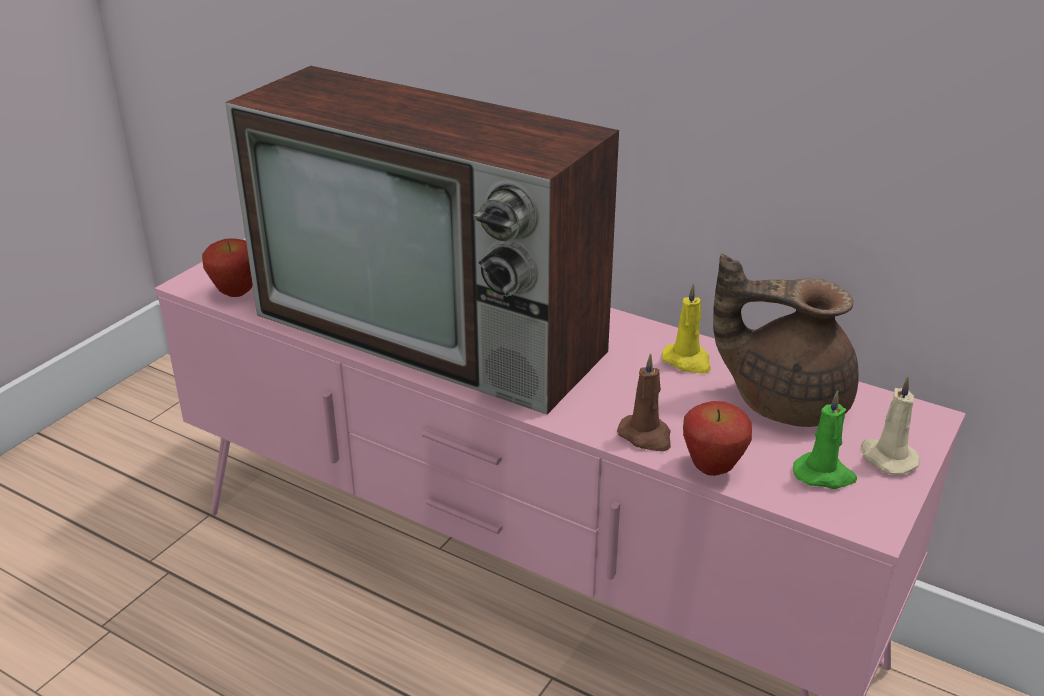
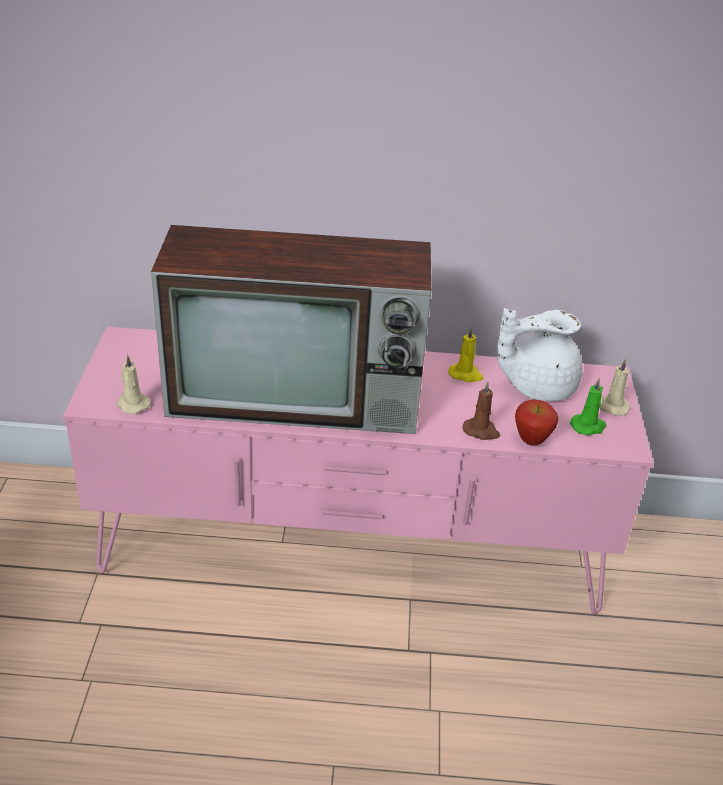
camera: 30 degrees left, 5 degrees up
(236, 294) = (132, 404): apple -> beige candle
(785, 401) = (536, 386): brown teapot -> white teapot

